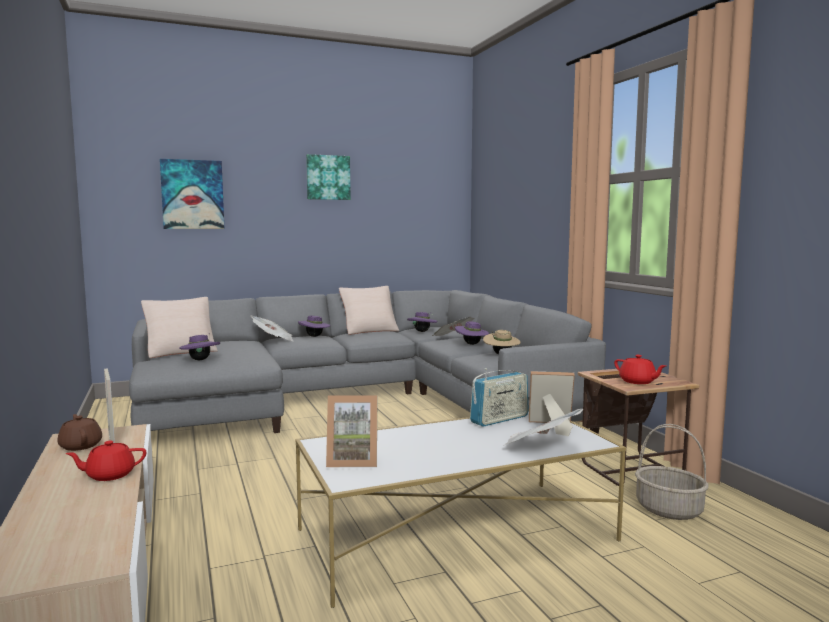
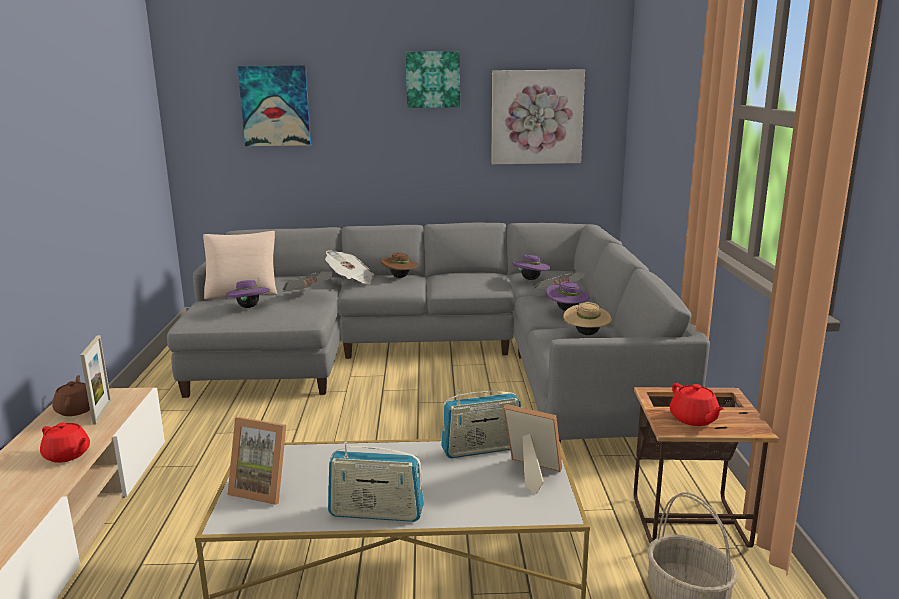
camera: 20 degrees right, 10 degrees up
(109, 475) = (67, 455): red teapot -> red teapot turned 150 degrees counterclockwise
(314, 336) = (400, 277): purple hat -> brown hat
(369, 330) = (470, 272): beige pillow -> none
(407, 209) = (536, 117): none -> picture
(465, 461) = (376, 513): none -> radio
(540, 448) = (482, 507): newspaper -> newspaper (308, 295)

